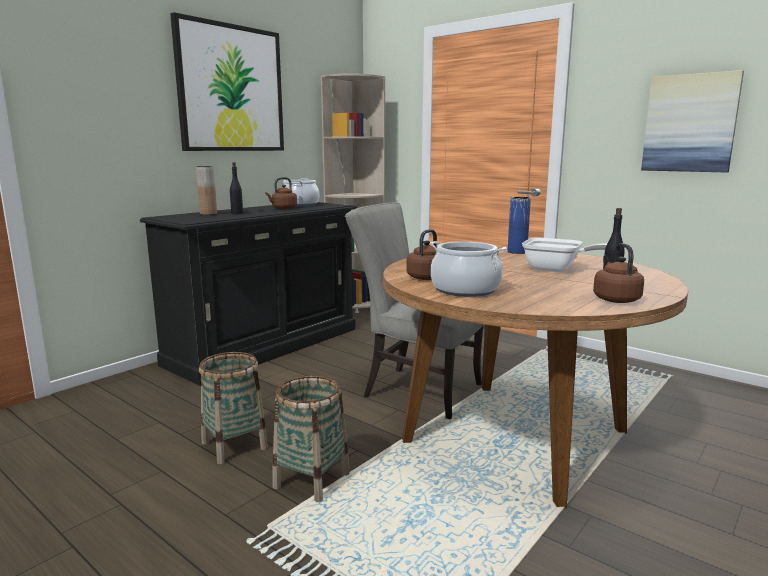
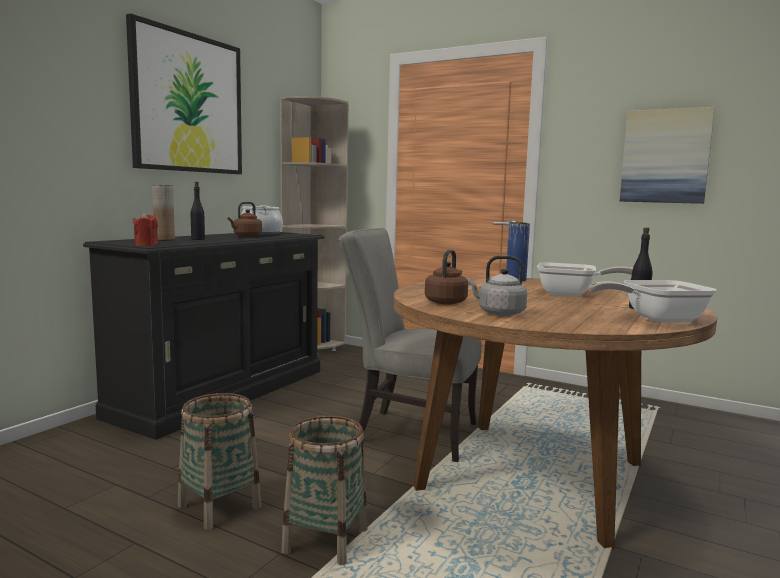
camera: 10 degrees left, 5 degrees down
(187, 221) = (146, 245): none -> red candle
(465, 290) = (498, 313): cooking pot -> grey kettle
(615, 299) = (655, 319): brown kettle -> frying pan

